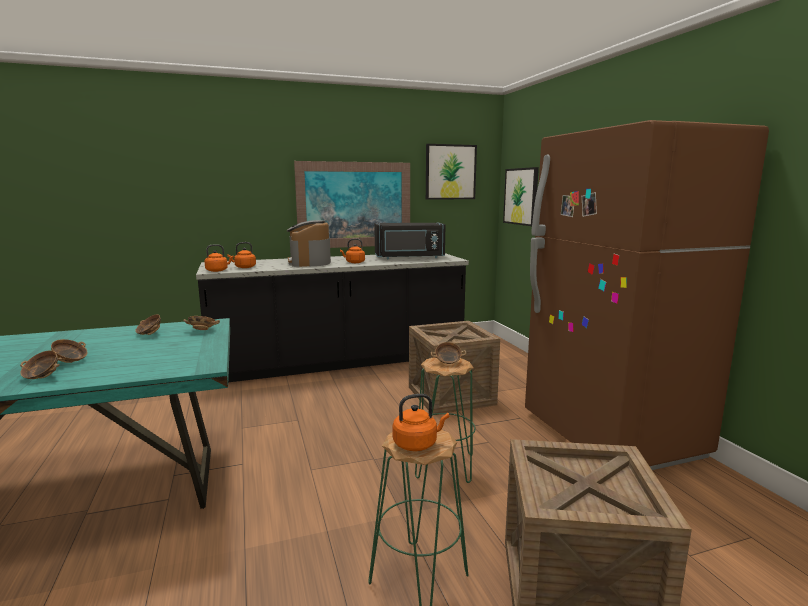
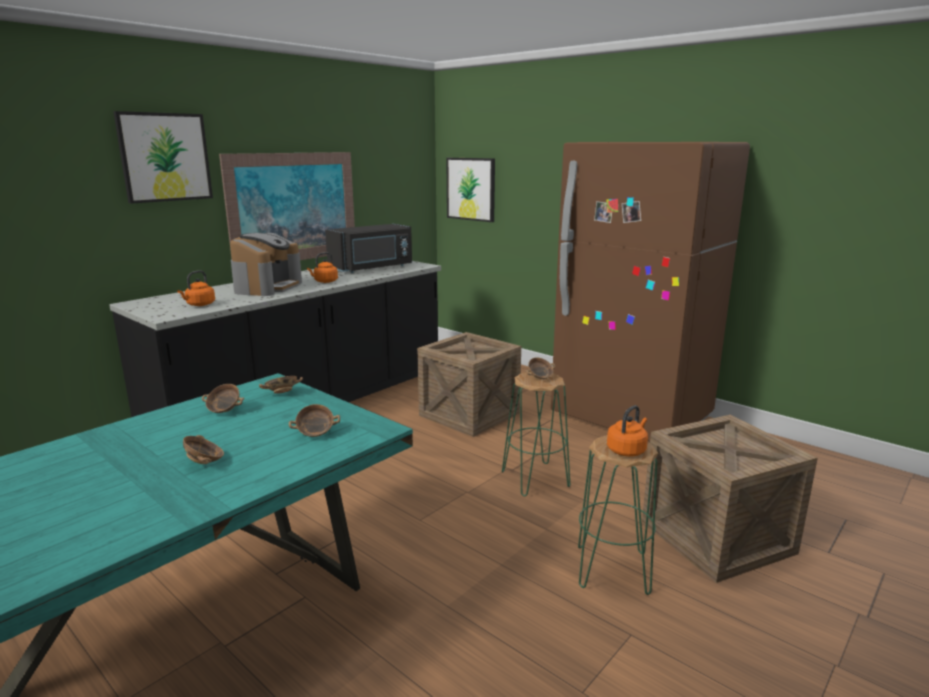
camera: 30 degrees left, 5 degrees up
(41, 377) = (215, 486): bowl -> bowl (315, 434)
(218, 270) = (175, 314): orange kettle -> none
(309, 262) = (267, 287): coffee machine -> coffee machine turned 120 degrees counterclockwise
(450, 172) = (390, 162): picture -> picture (165, 157)

